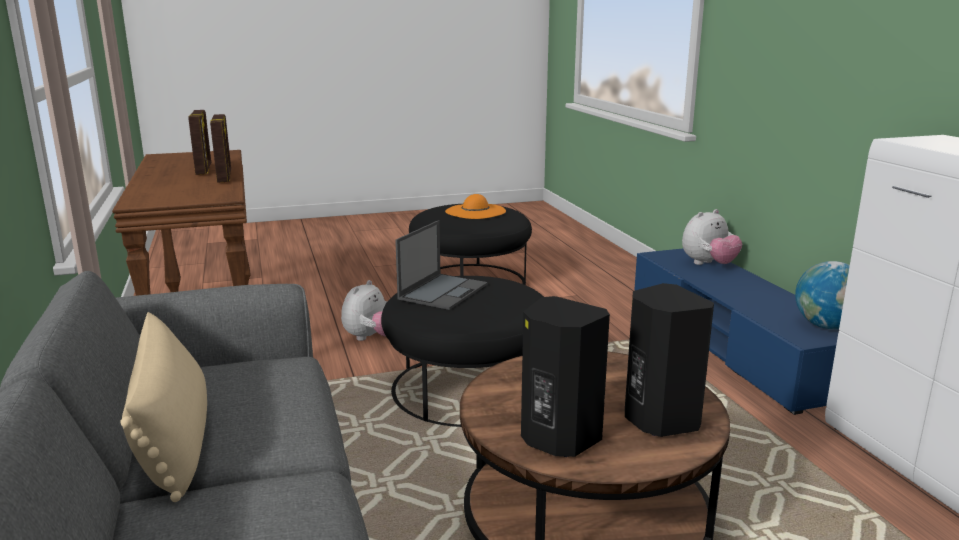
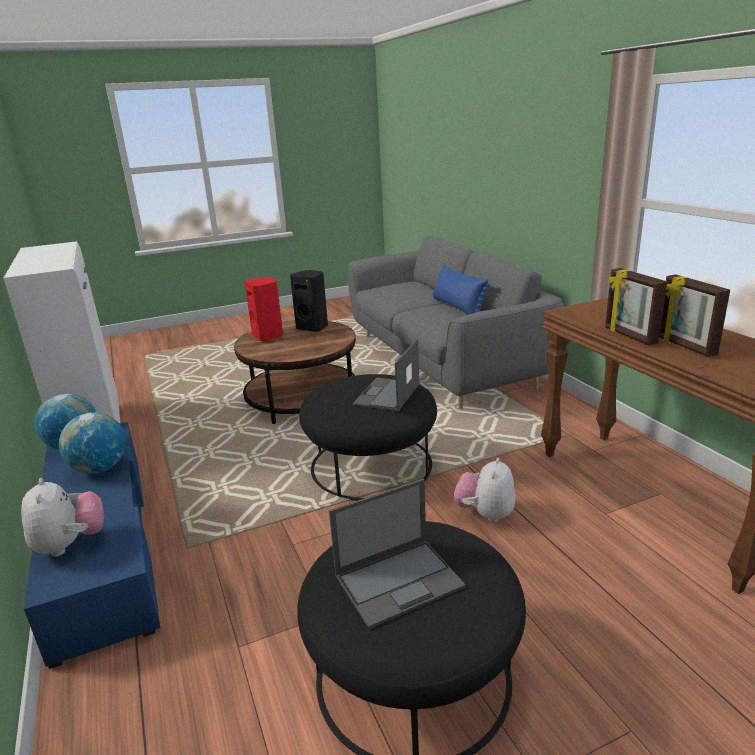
camera: 175 degrees right, 5 degrees up
(174, 439) = (457, 307): beige pillow -> blue pillow
(475, 211) = (400, 580): orange hat -> laptop
(658, 420) = (268, 336): black speaker -> red speaker
(708, 264) = (70, 544): plush toy -> plush toy turned 105 degrees clockwise
(757, 304) = (100, 468): none -> globe

